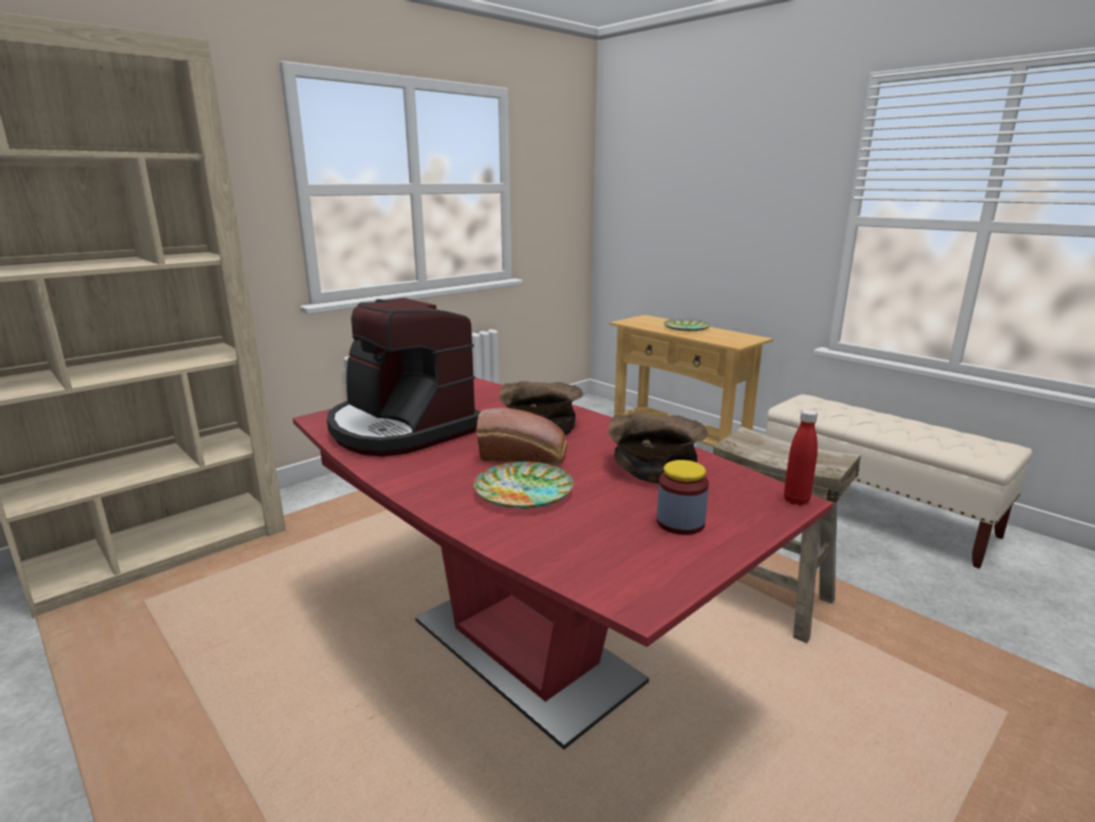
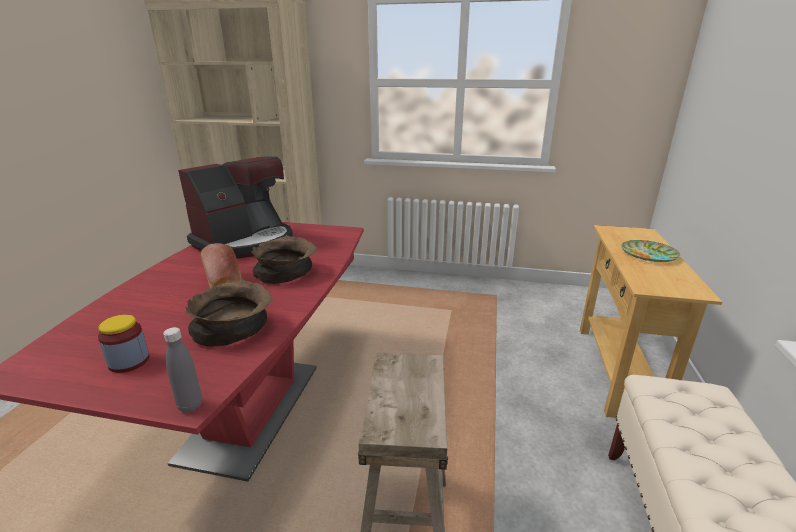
camera: 55 degrees right, 5 degrees up
(400, 429) = (246, 242): coffee machine -> coffee machine turned 150 degrees counterclockwise
(524, 491) = (166, 298): plate -> none
(796, 500) = (190, 406): red bottle -> grey bottle

